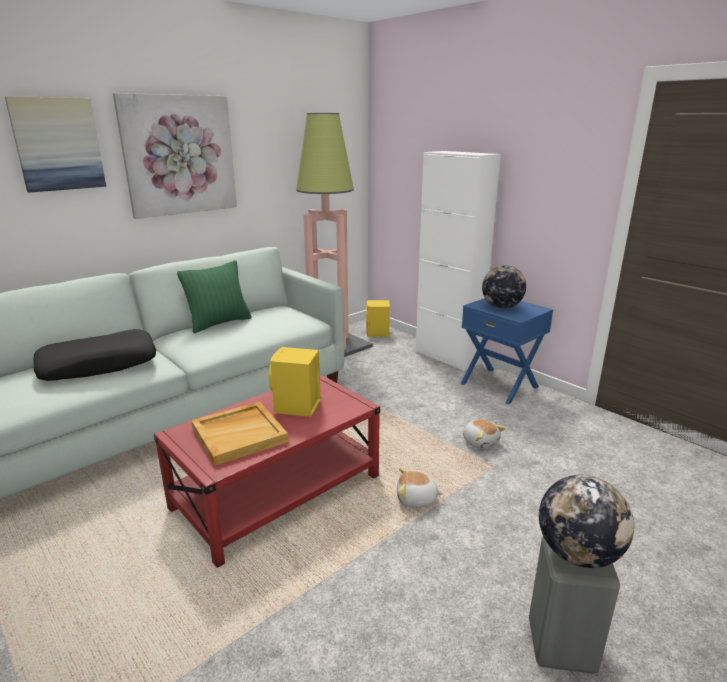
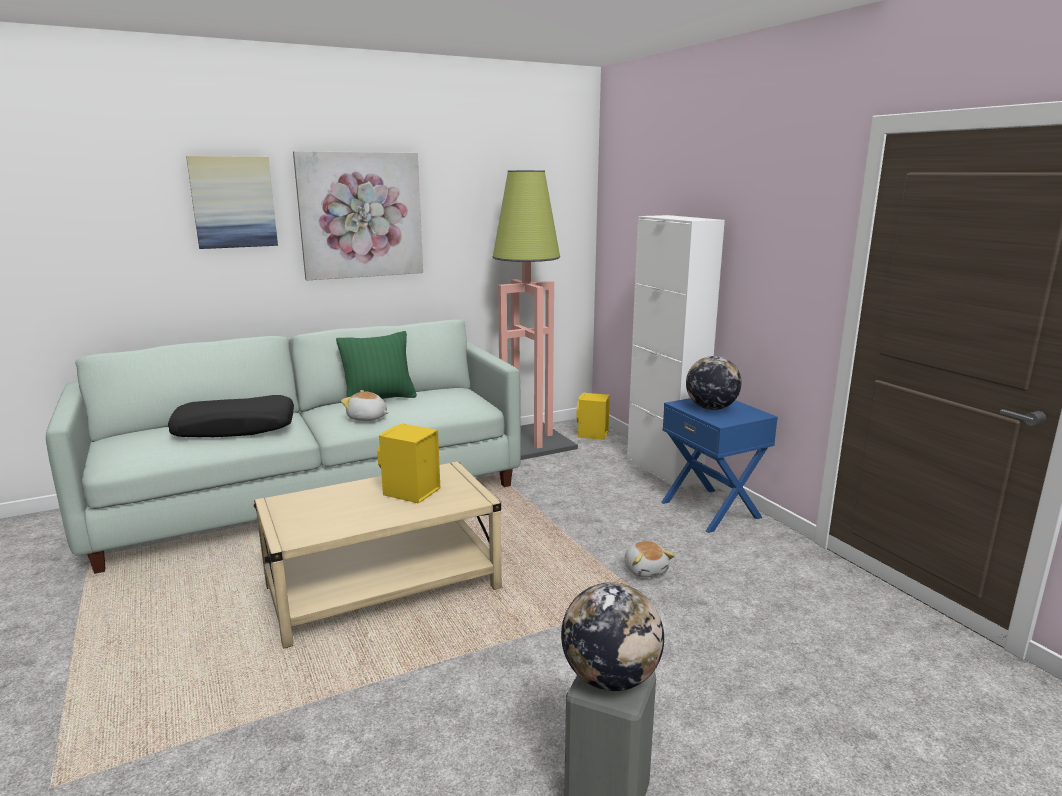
camera: 15 degrees right, 5 degrees down
(240, 434) = (335, 511): beige tray -> none
(277, 491) = (383, 587): red coffee table -> beige coffee table
(416, 499) = (530, 619): plush toy -> plush toy (367, 418)

